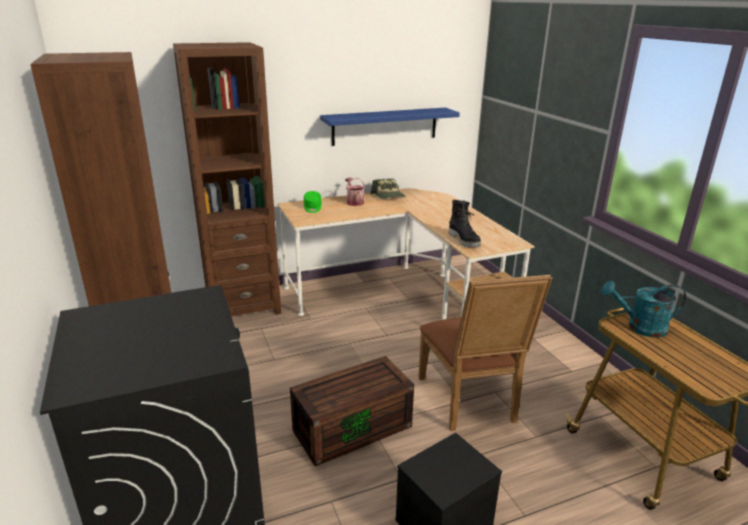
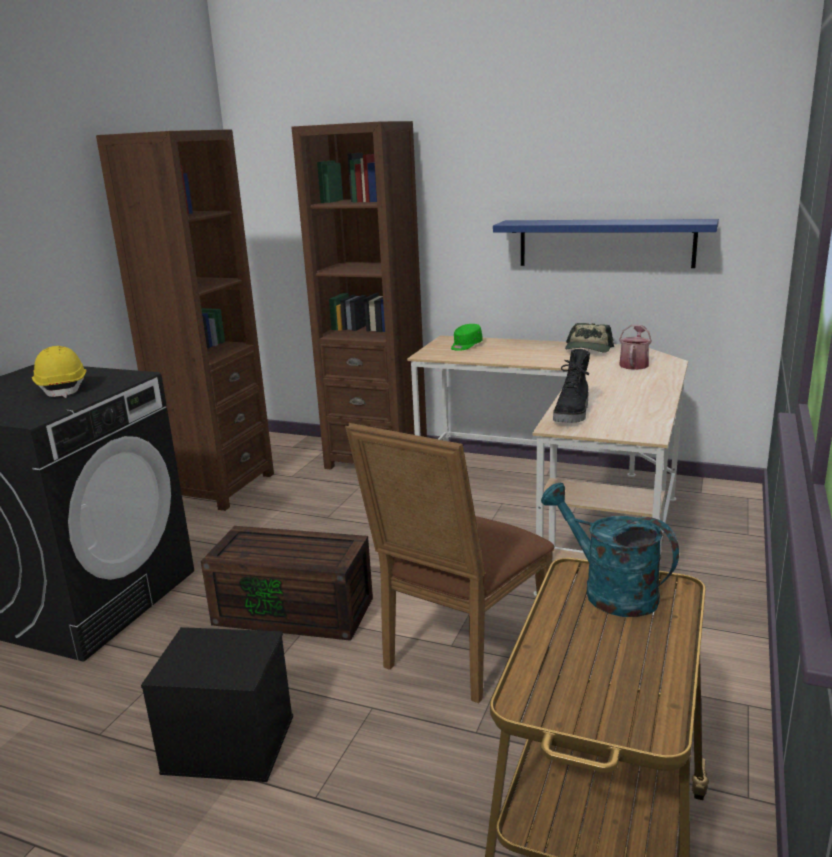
camera: 45 degrees right, 5 degrees down
(172, 325) = (63, 389): none -> yellow hard hat
(354, 202) = (528, 348): watering can -> watering can (634, 364)

